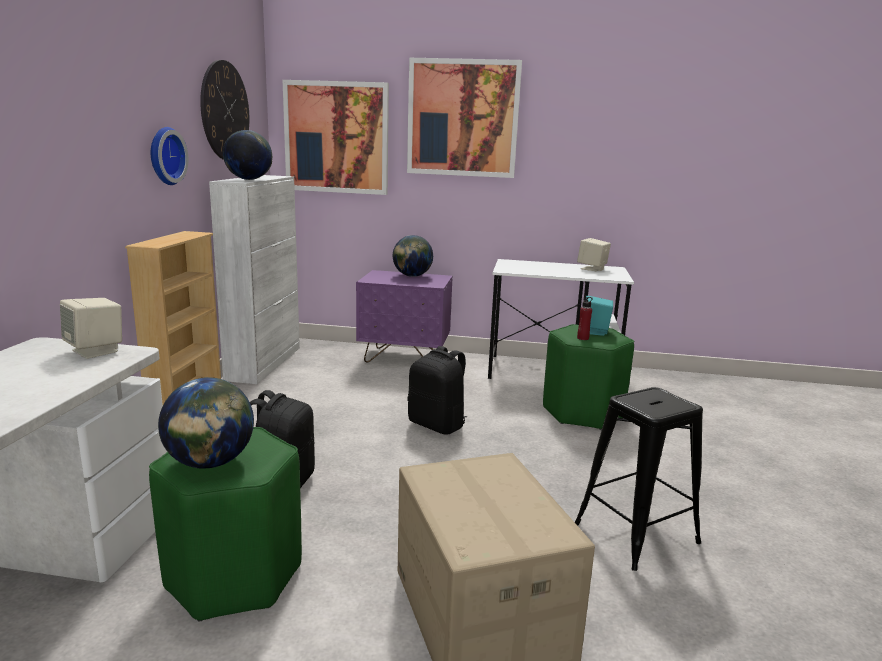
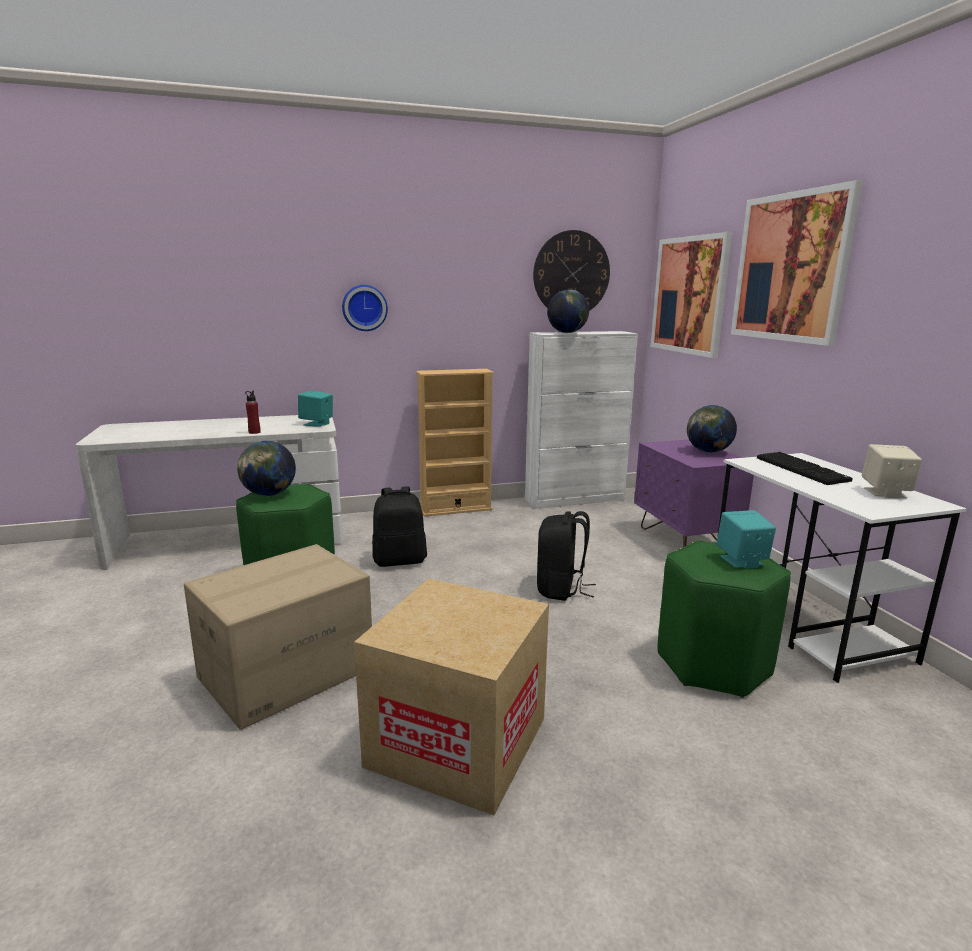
camera: 65 degrees right, 0 degrees up
(96, 351) = (317, 424): beige speaker -> turquoise speaker
(164, 156) = (478, 310): wall clock -> wall clock (364, 308)
(535, 267) = (803, 469): none -> keyboard
(583, 338) = (698, 557): red bottle -> red bottle (254, 432)
(636, 533) = (457, 741): black stool -> cardboard box

